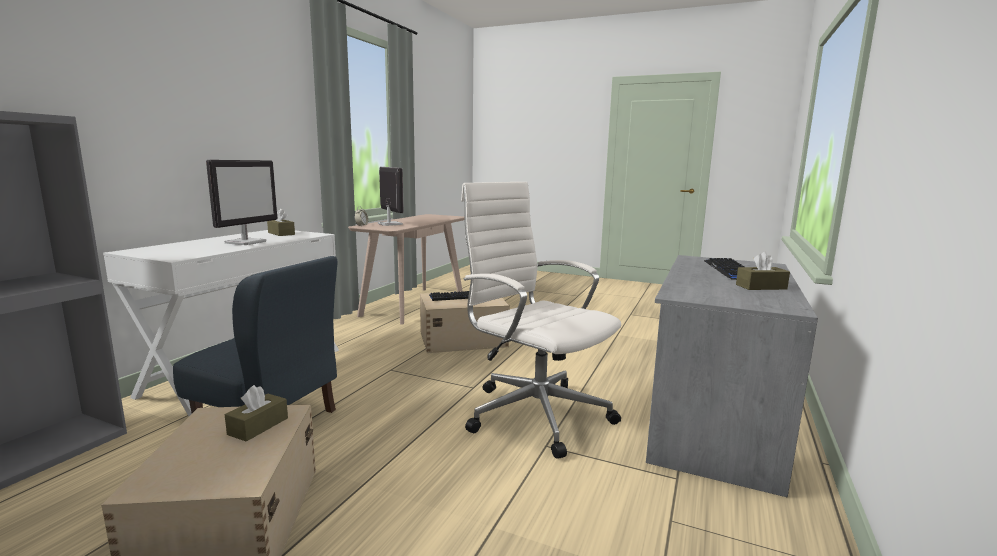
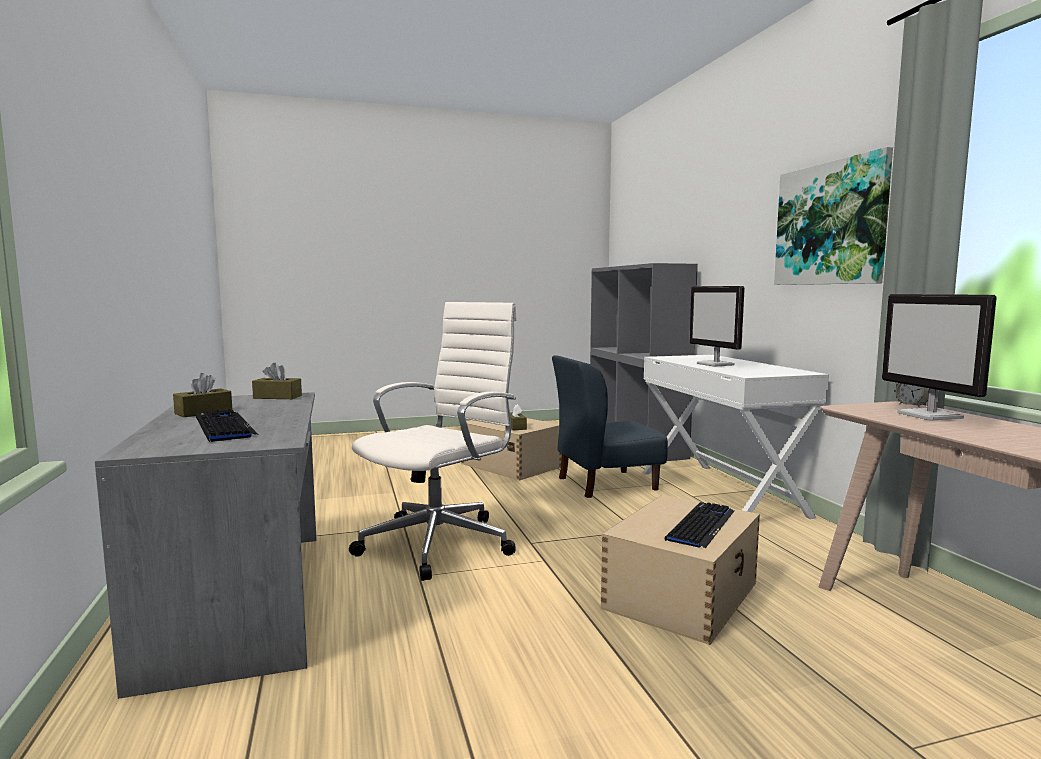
camera: 140 degrees right, 5 degrees down
(250, 108) = (830, 224): none -> picture
(281, 233) = (770, 371): brown tissue box -> brown tissue box (277, 397)
(389, 224) = (931, 416): monitor -> monitor turned 60 degrees clockwise
(534, 413) = (441, 542): white office chair -> white office chair turned 60 degrees counterclockwise

